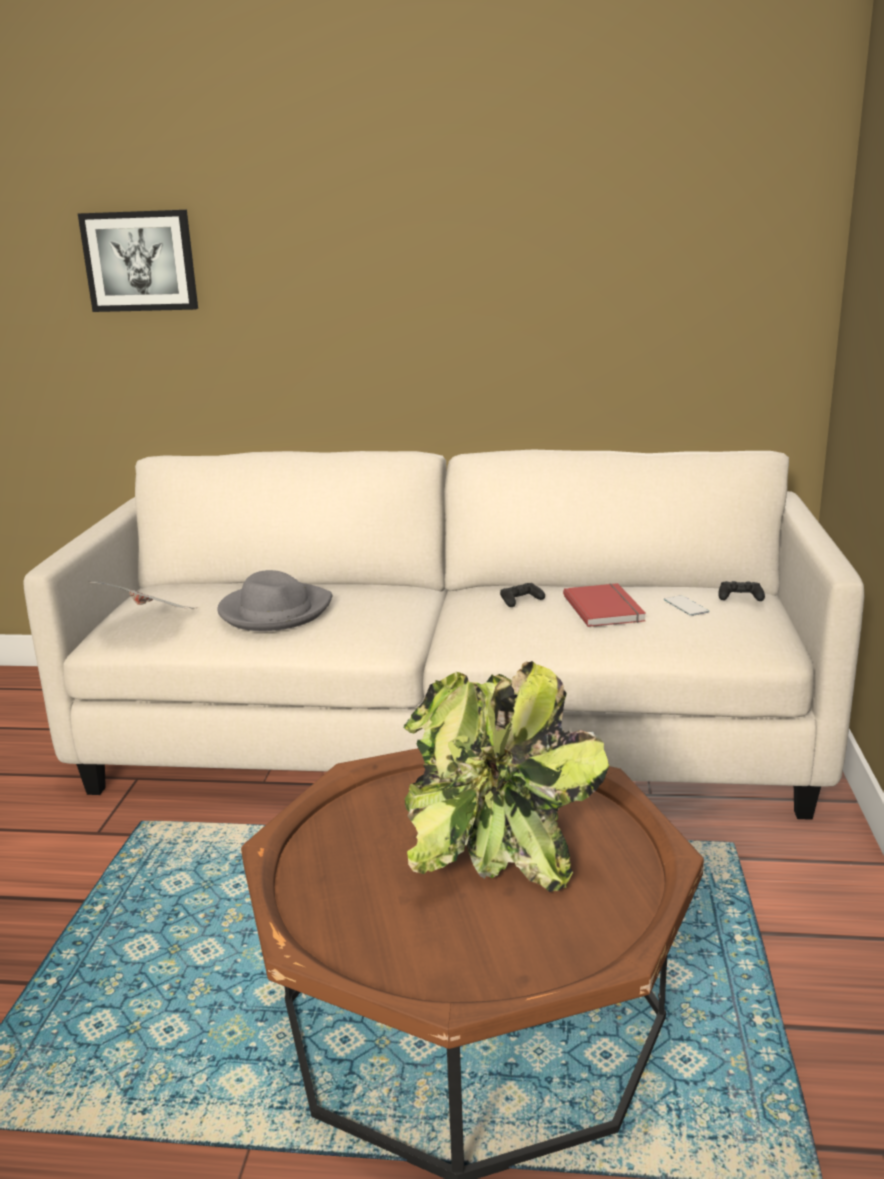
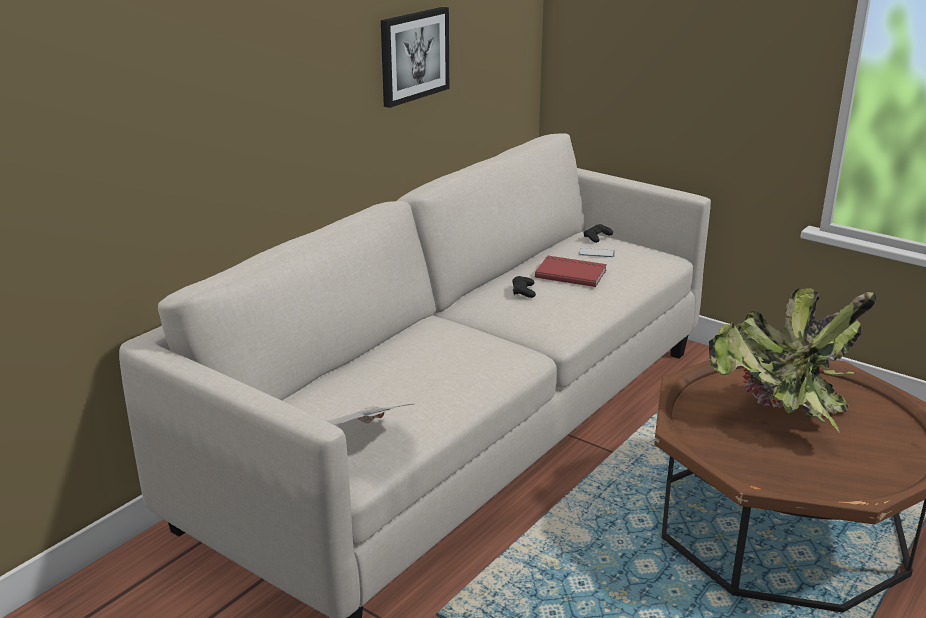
camera: 60 degrees left, 5 degrees up
(140, 261) = (94, 73): picture -> picture (413, 55)
(274, 611) = (424, 377): grey hat -> none

